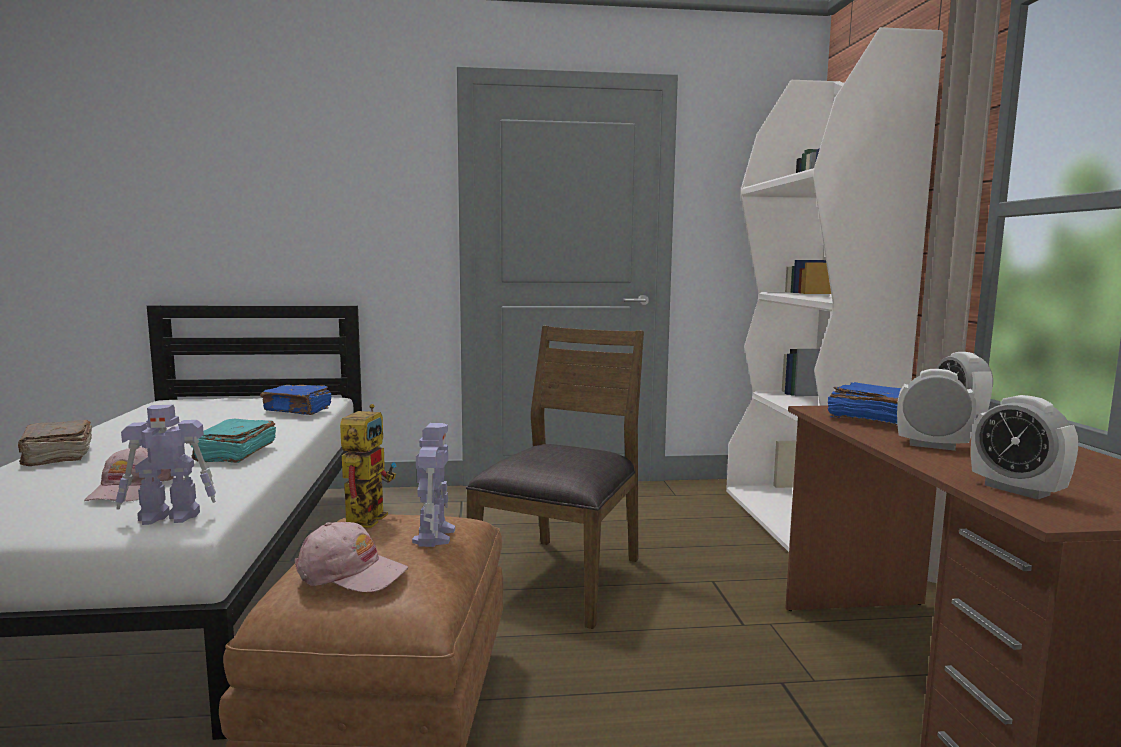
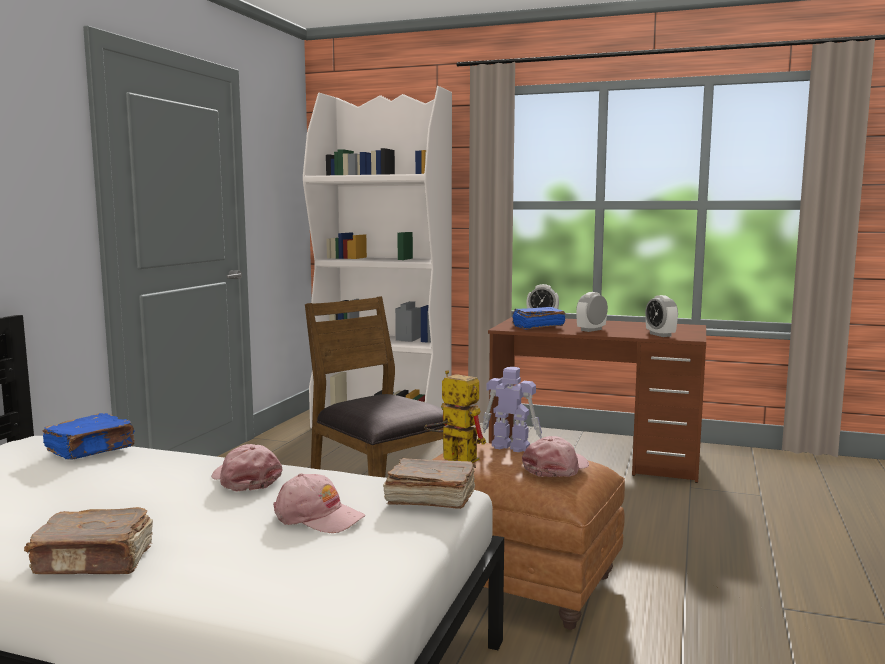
camera: 65 degrees left, 0 degrees up
(170, 517) = (429, 499): toy robot -> brown book
(234, 453) = (245, 479): turquoise book -> pink cap
(1016, 490) = (660, 335): alarm clock -> alarm clock turned 75 degrees clockwise

